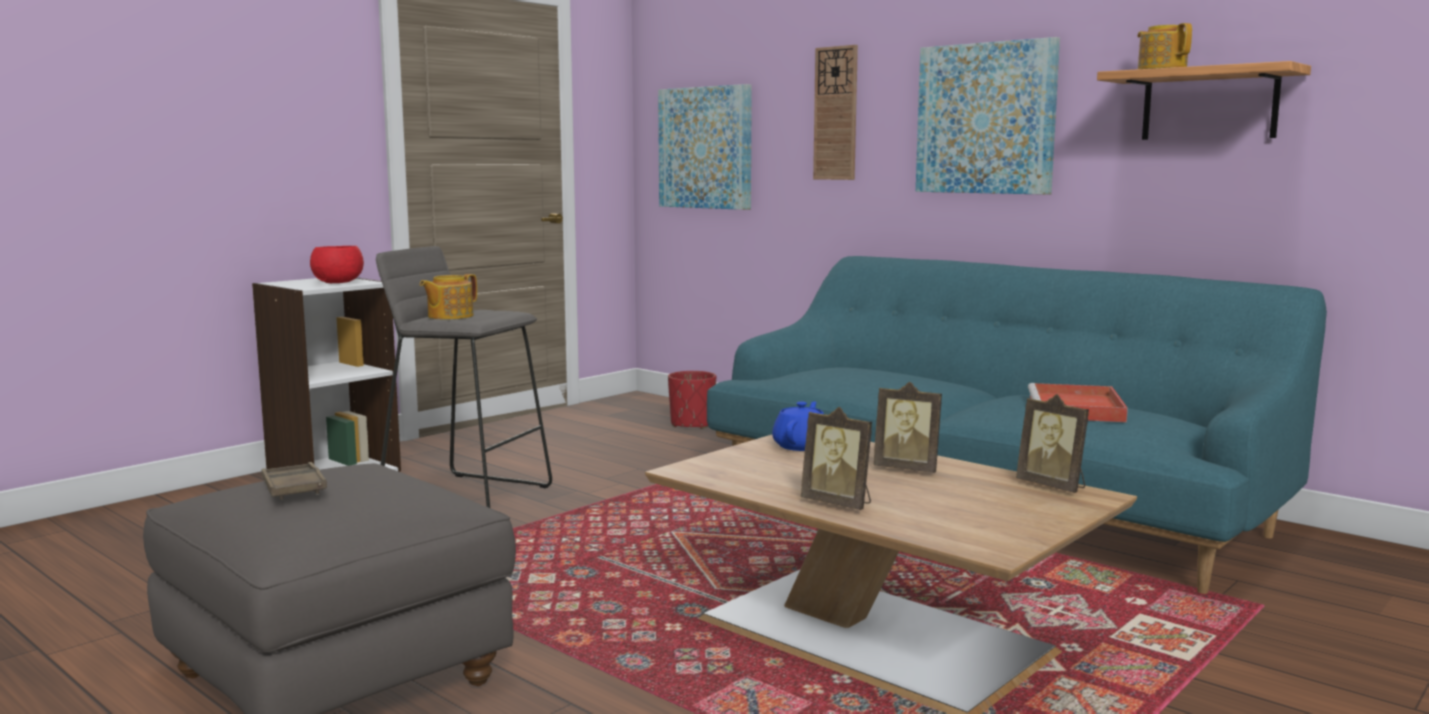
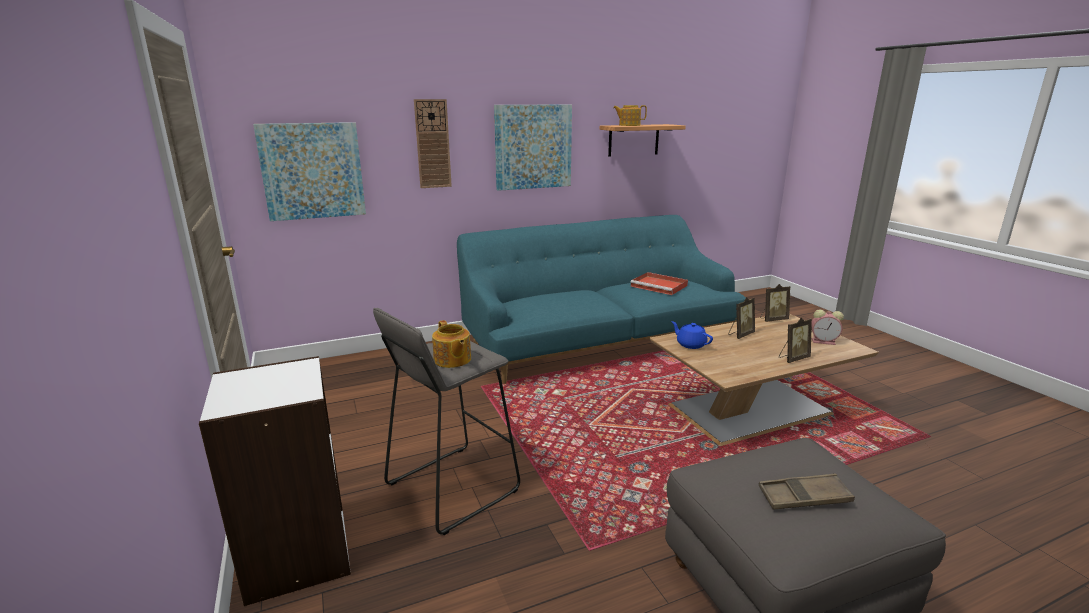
camera: 65 degrees left, 10 degrees up
(338, 283) = (285, 378): red bowl -> none
(692, 424) = (379, 370): red planter -> none
(986, 524) = (824, 341): none -> alarm clock

